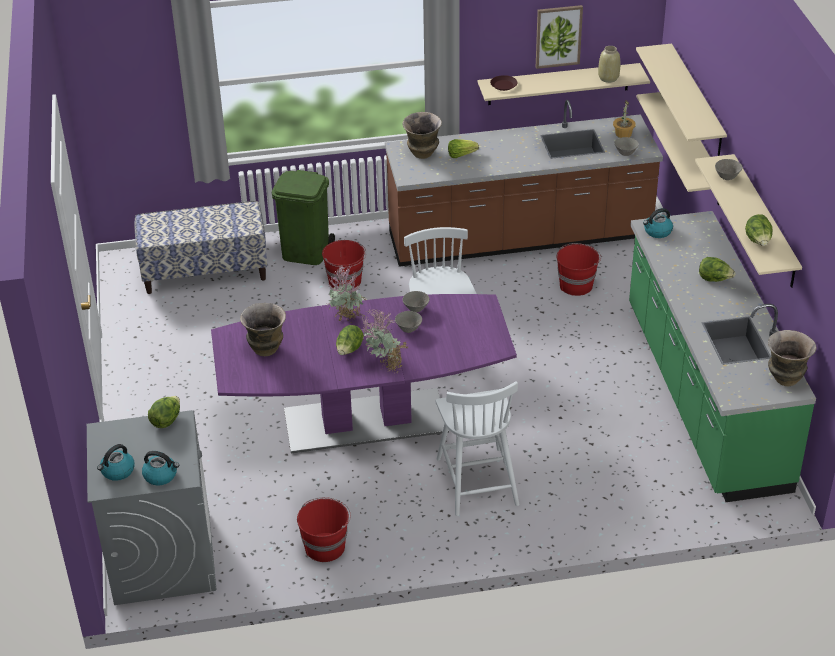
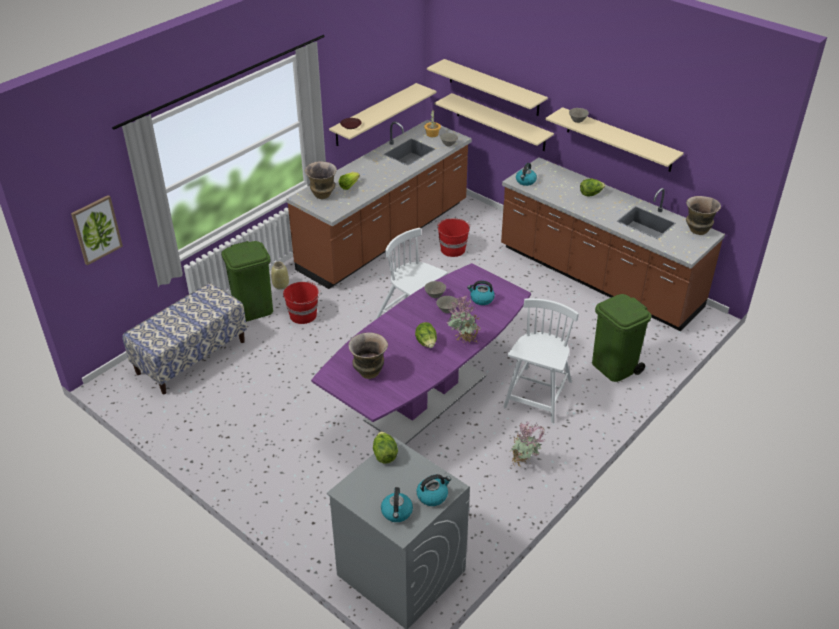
camera: 40 degrees left, 0 degrees up
(325, 546) = (499, 493): red bucket -> none
(347, 321) = (400, 325): potted plant -> potted plant (524, 463)
(457, 335) = (481, 299): none -> kettle
(477, 480) = (538, 396): white chair -> white chair turned 105 degrees counterclockwise
(558, 36) = (372, 77): picture -> picture (96, 229)
(595, 497) = (614, 367): none -> green trash can
(608, 78) = (410, 98): beige vase -> beige vase (281, 285)
(703, 396) = (598, 278): green counter -> brown counter
(758, 241) = (643, 148): lettuce -> none

